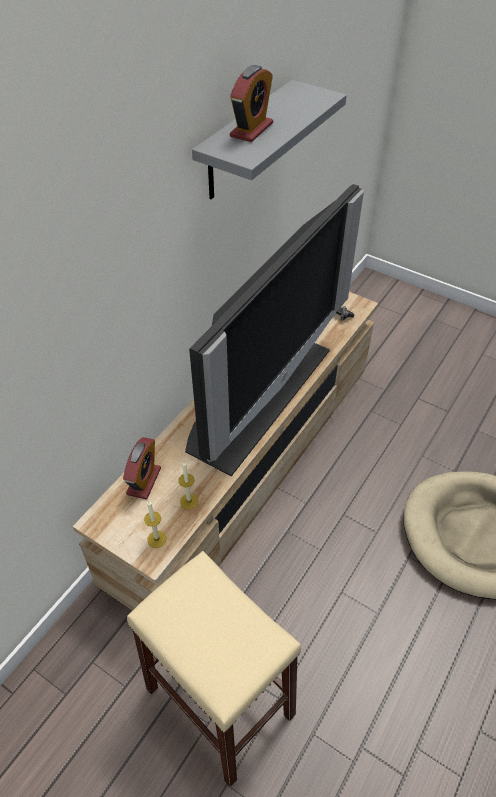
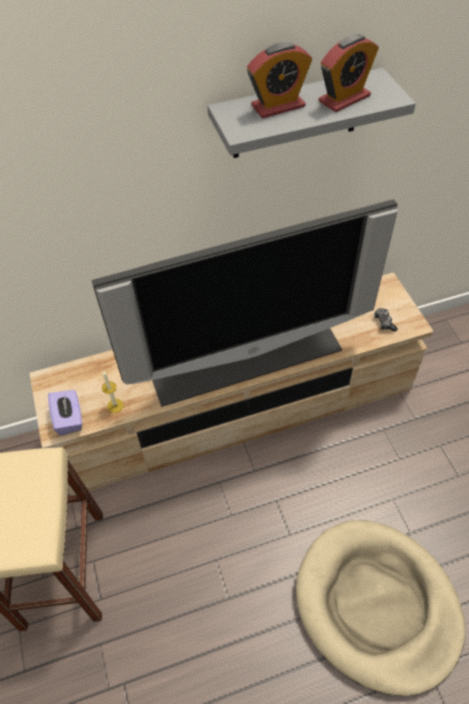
camera: 40 degrees right, 5 degrees up
(144, 481) = (100, 370): alarm clock -> alarm clock (344, 98)
(157, 539) = (69, 419): candle -> purple tissue box

